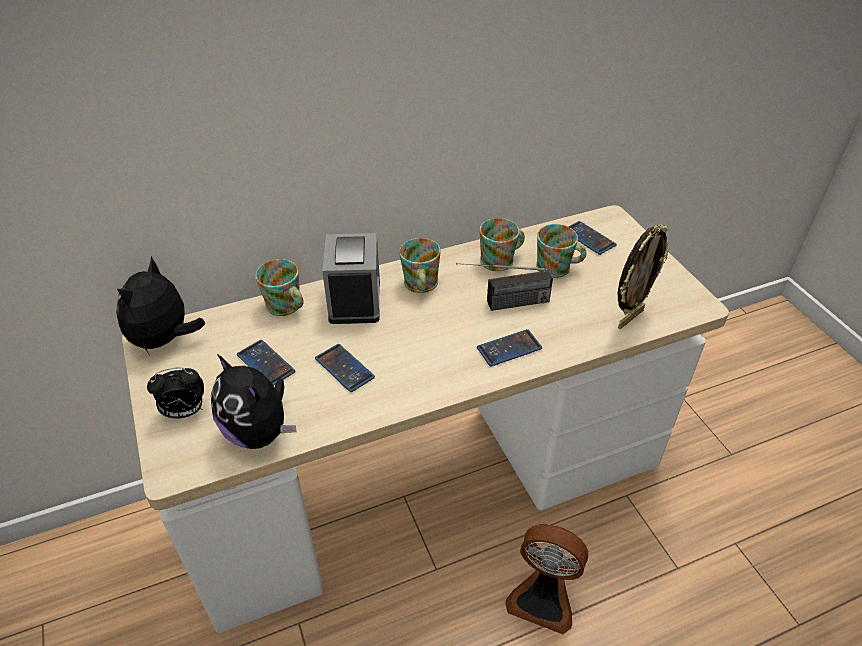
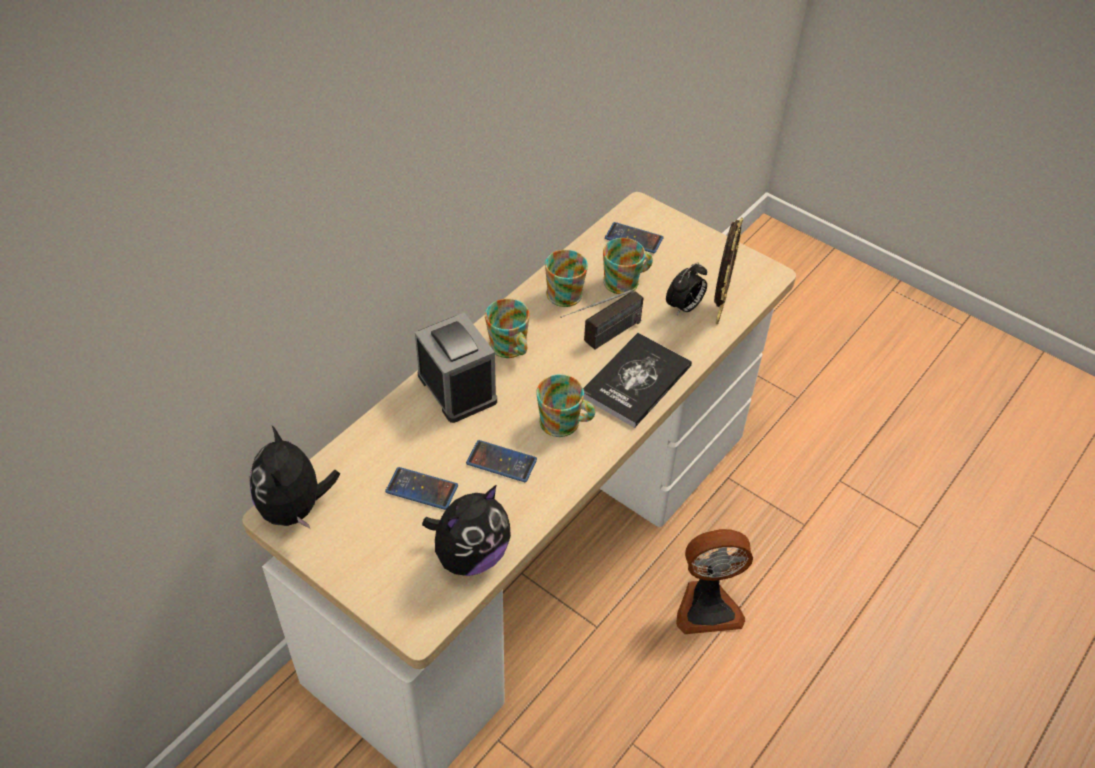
camera: 30 degrees left, 5 degrees up
(184, 412) = (382, 569): alarm clock -> alarm clock (684, 307)
(259, 432) = (470, 555): plush toy -> plush toy turned 60 degrees counterclockwise
(286, 307) = (394, 423): mug -> mug (565, 424)
(509, 348) = (636, 381): phone -> book

